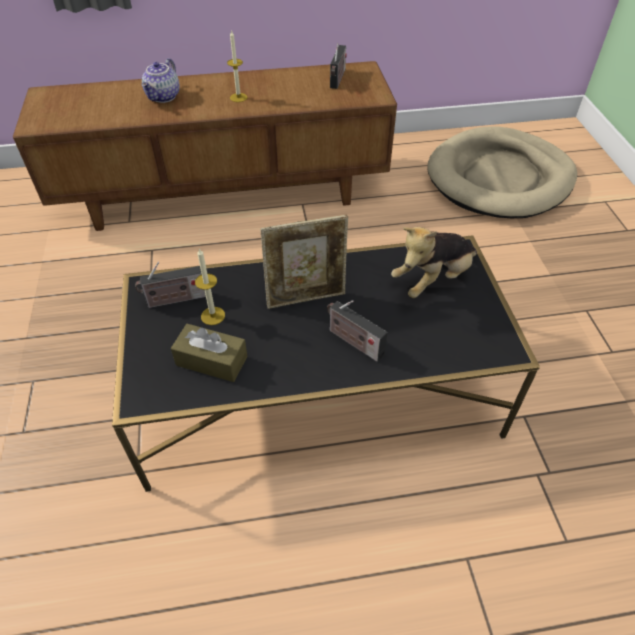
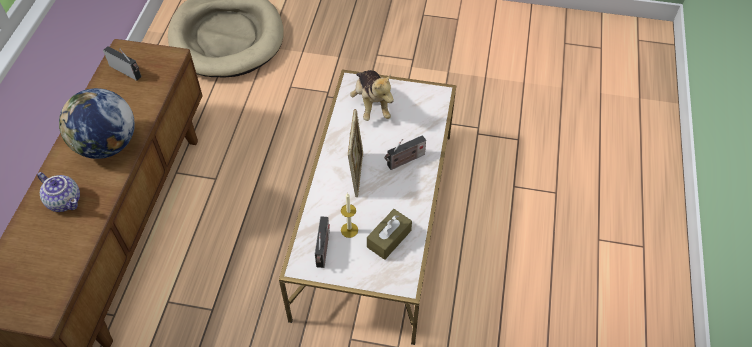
camera: 70 degrees left, 5 degrees up
(238, 97) = (107, 145): candle -> globe
(317, 390) = (375, 221): black coffee table -> white coffee table

